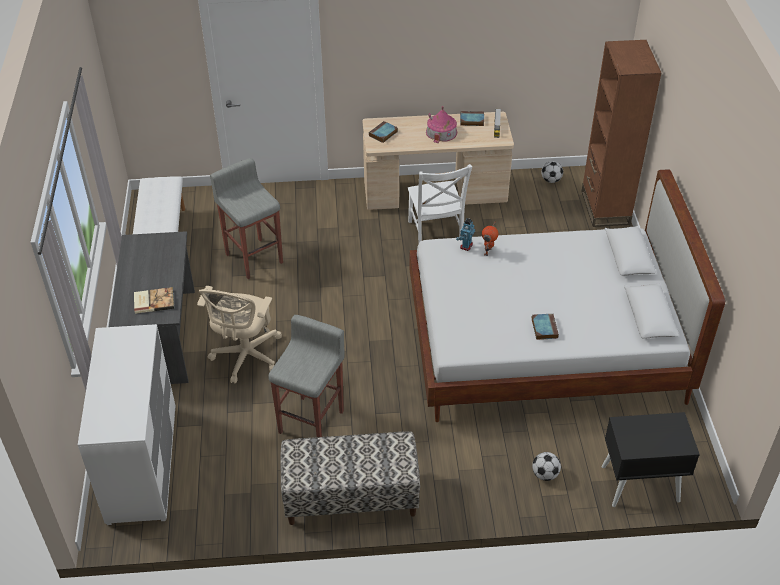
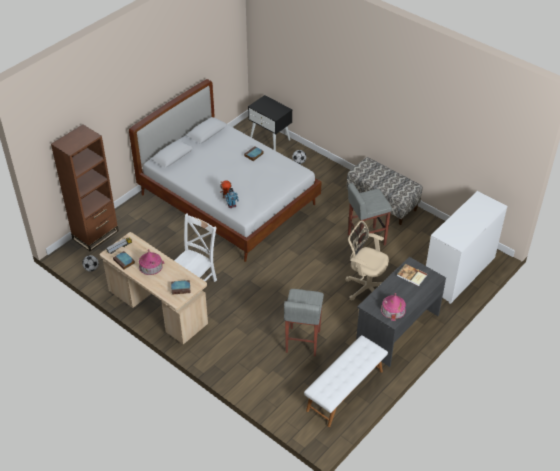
camera: 135 degrees left, 0 degrees up
(142, 252) = (393, 309): none -> toy house
(245, 358) = (366, 288): beige office chair -> beige office chair turned 120 degrees counterclockwise

